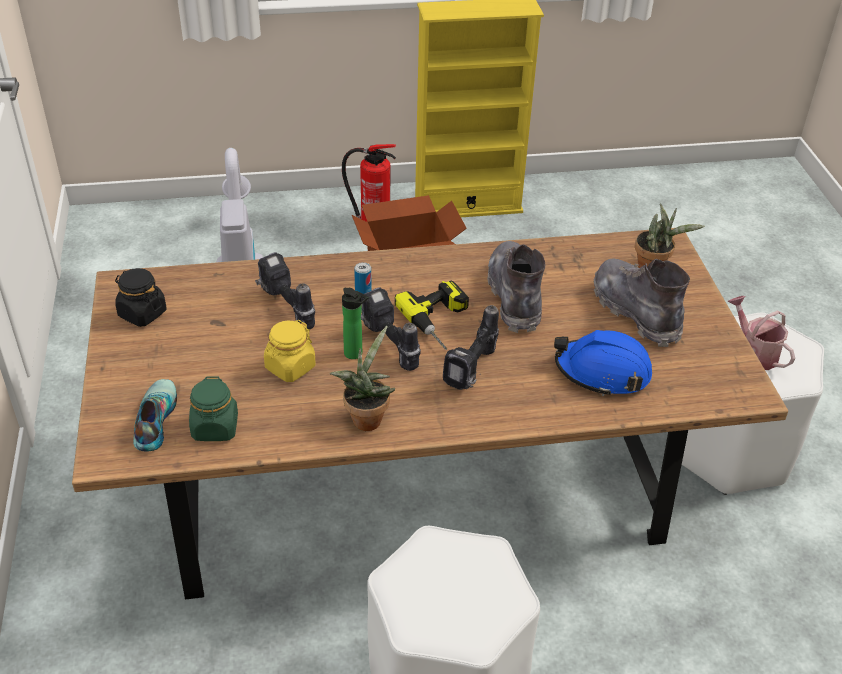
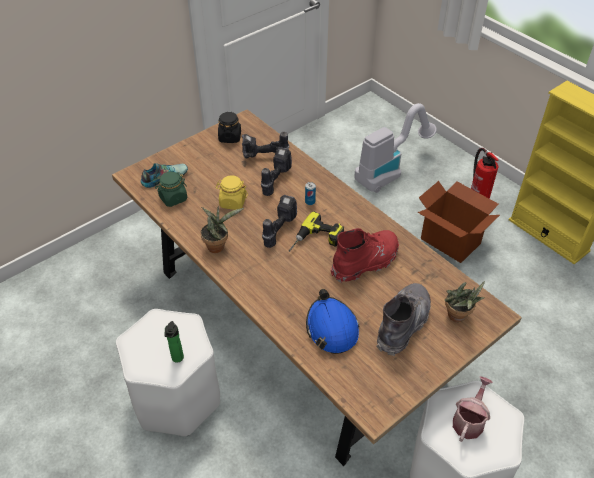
camera: 60 degrees right, 5 degrees up
(355, 354) = (261, 220): bottle -> bottle (177, 359)
(473, 371) = (286, 271): power drill -> power drill (264, 158)
(515, 296) = (365, 262): grey boot -> red boot

